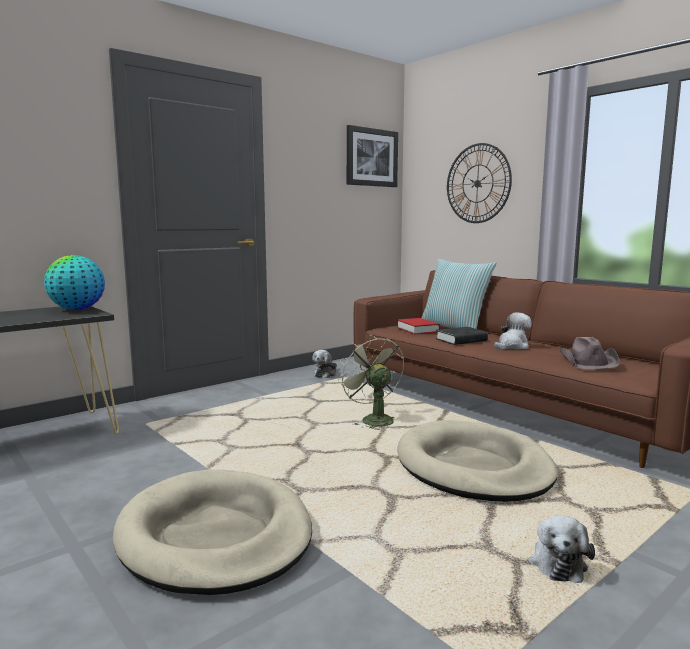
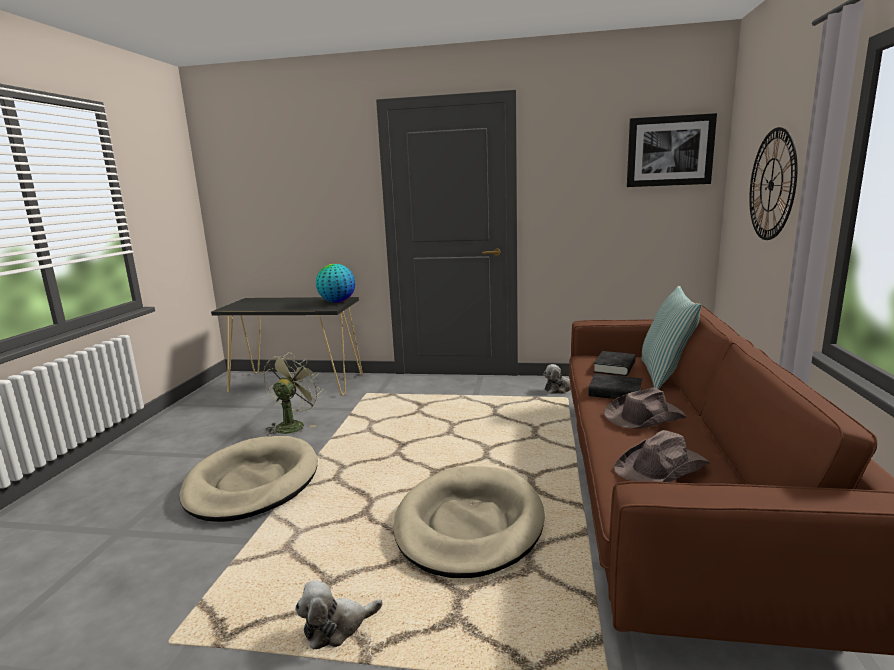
camera: 50 degrees right, 5 degrees up
(372, 419) = (496, 447): green fan -> green fan (292, 425)
(418, 330) = (614, 368): red book -> black book
(512, 346) = (643, 417): plush toy -> brown hat

